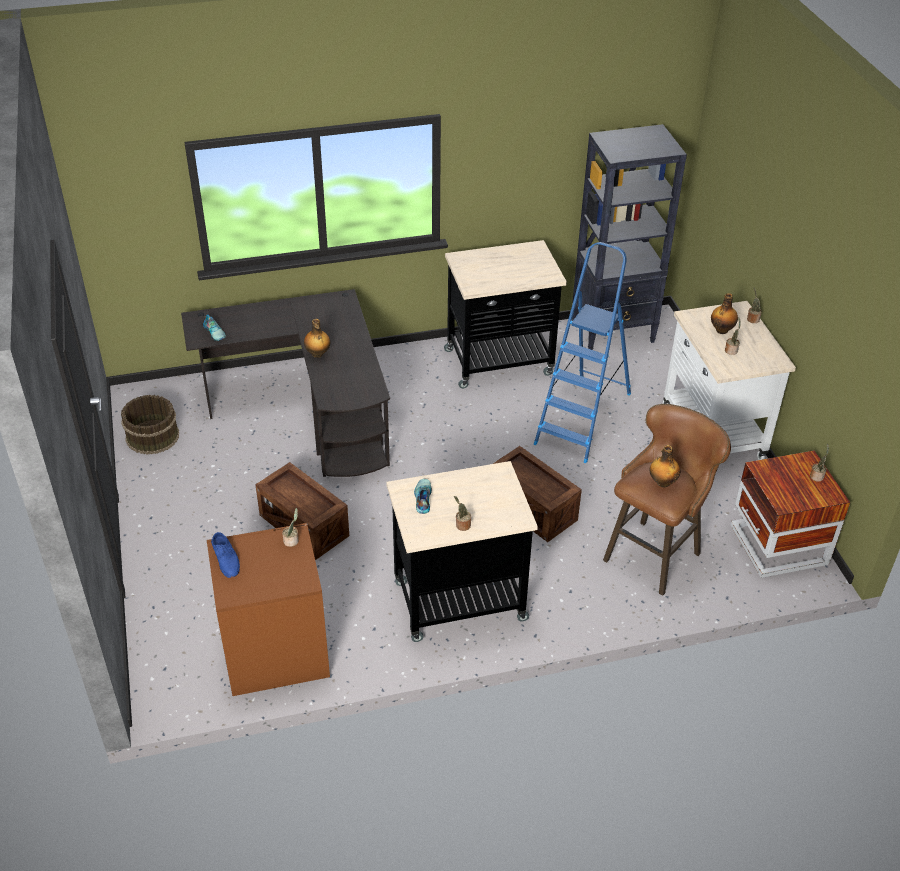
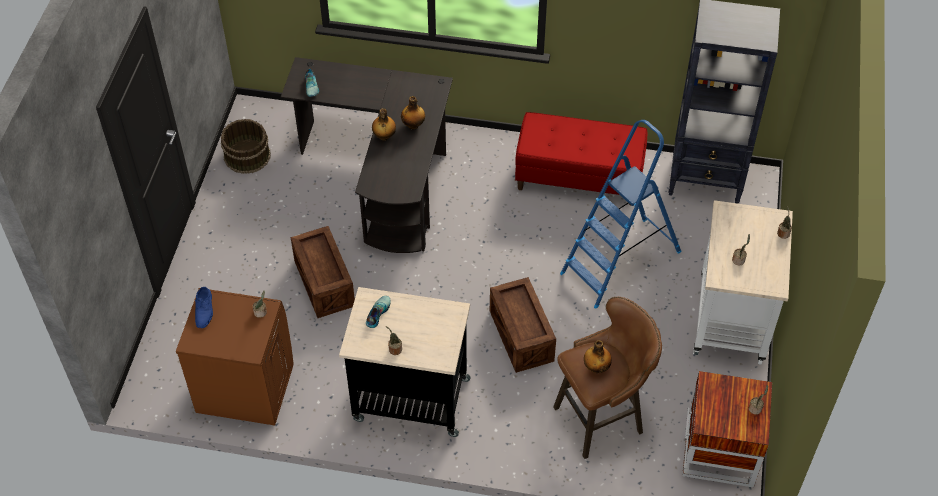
camera: 25 degrees right, 10 degrees up
(499, 362) = (578, 178): black cart -> red bench
(722, 330) = (745, 235): bottle -> bottle (413, 125)

